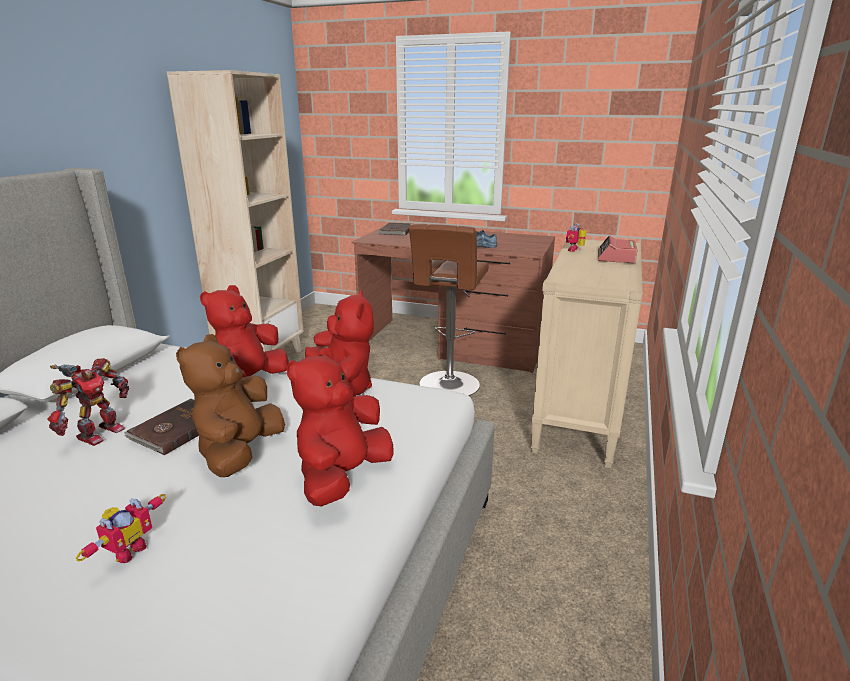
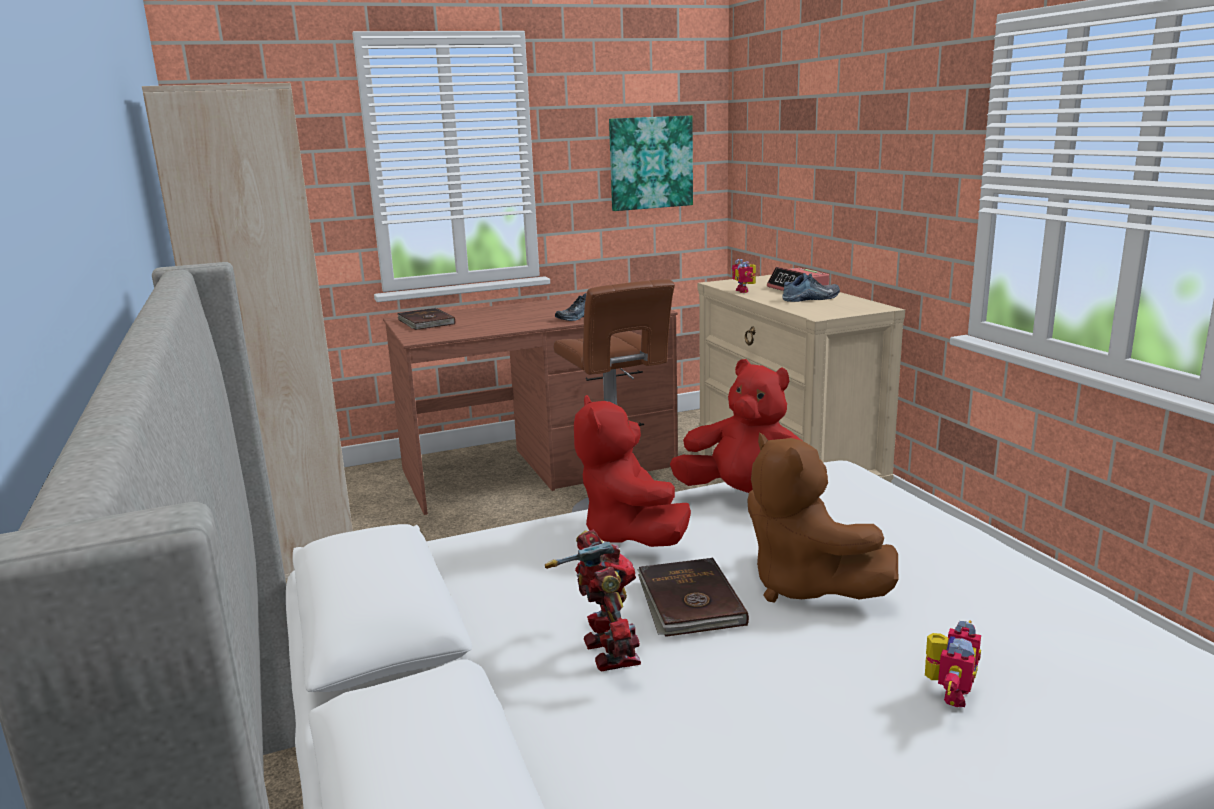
camera: 40 degrees left, 5 degrees down
(127, 550) = (948, 693): toy robot -> toy robot turned 45 degrees clockwise
(342, 477) = (936, 554): red plush toy -> none
(600, 266) = (812, 298): none -> shoe
(601, 138) = (650, 163): none -> picture

